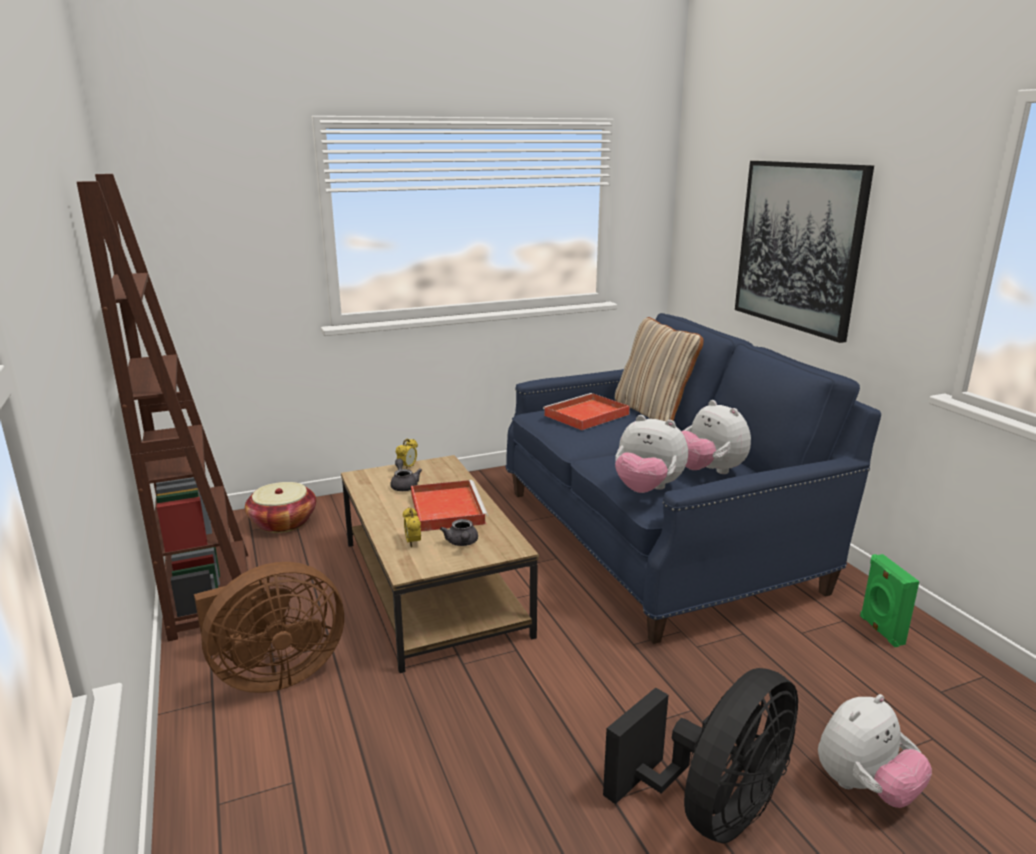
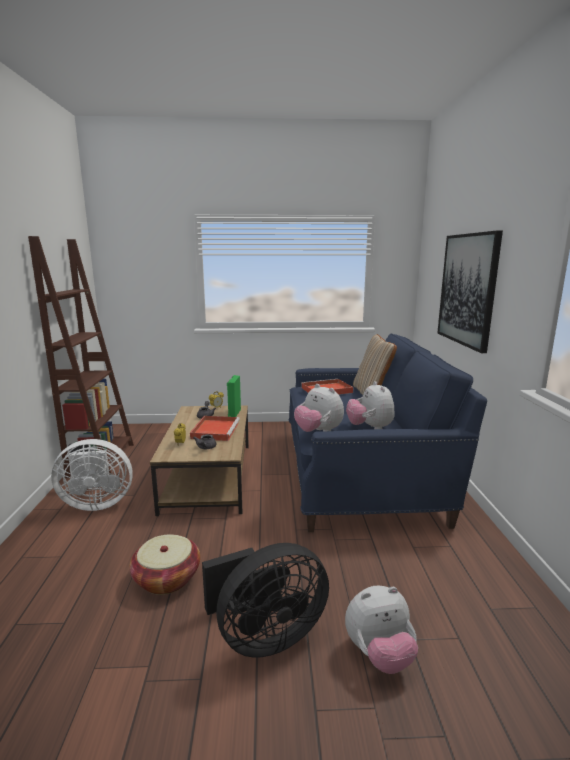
camera: 20 degrees right, 5 degrees down
(273, 674) = (96, 503): brown fan -> white fan
(283, 522) = (162, 432): basket -> basket (167, 578)
(880, 630) = (474, 558): green speaker -> green speaker (234, 413)

